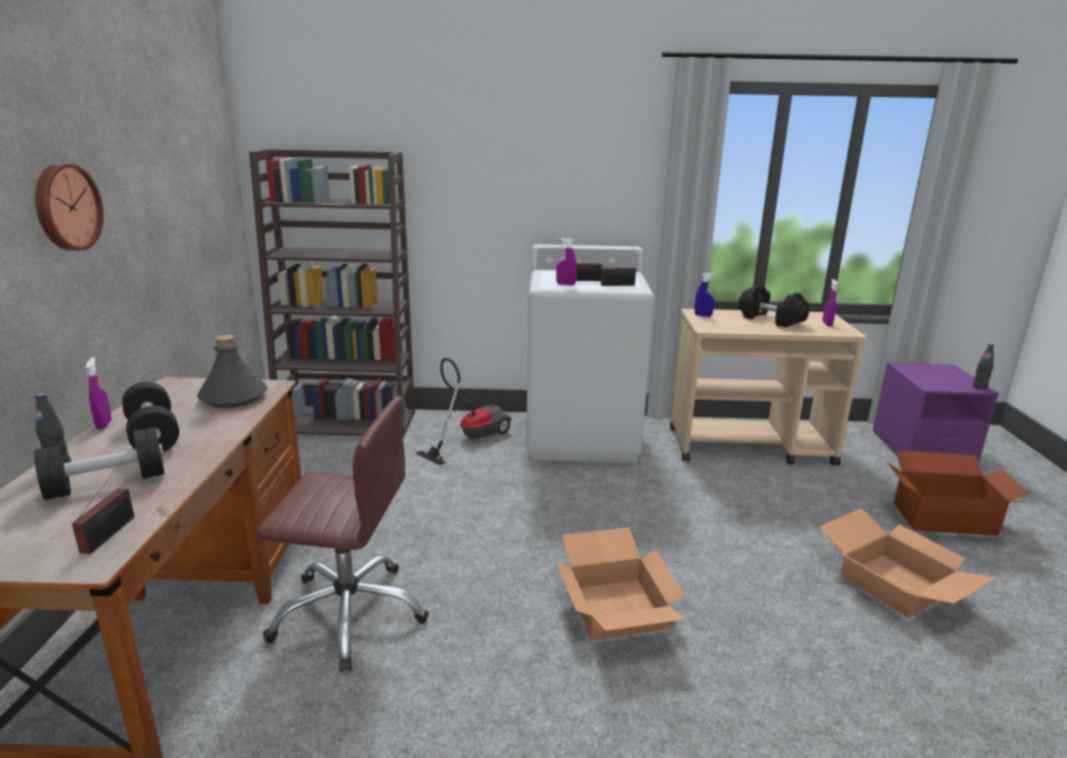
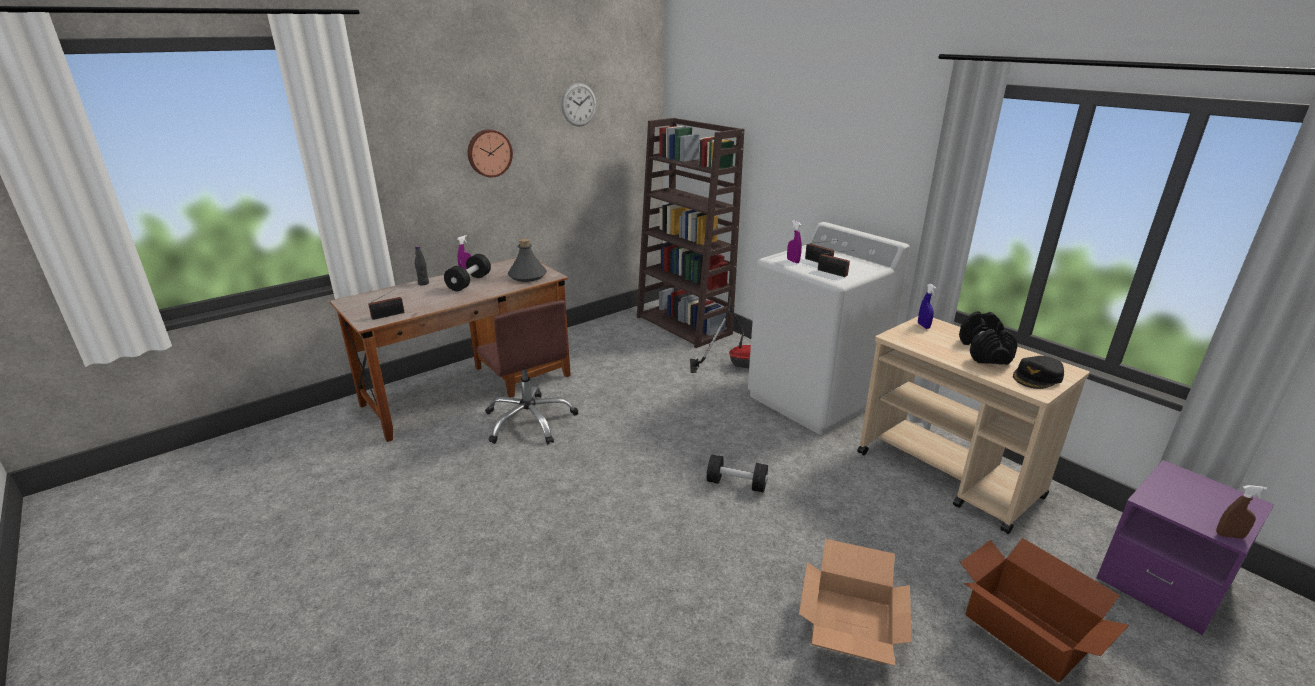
camera: 50 degrees right, 5 degrees up
(107, 484) = (421, 296): black dumbbell -> black dumbbell (736, 484)
(159, 127) = (579, 104): none -> wall clock
(614, 607) = (639, 498): cardboard box -> none
(827, 324) = (1037, 377): purple spray bottle -> black cap
(979, 387) = (1229, 535): black bottle -> brown spray bottle

